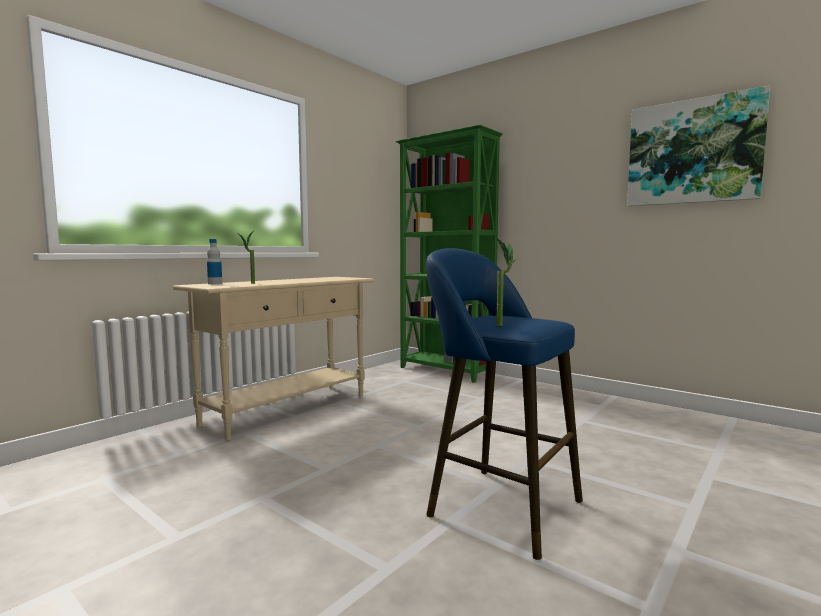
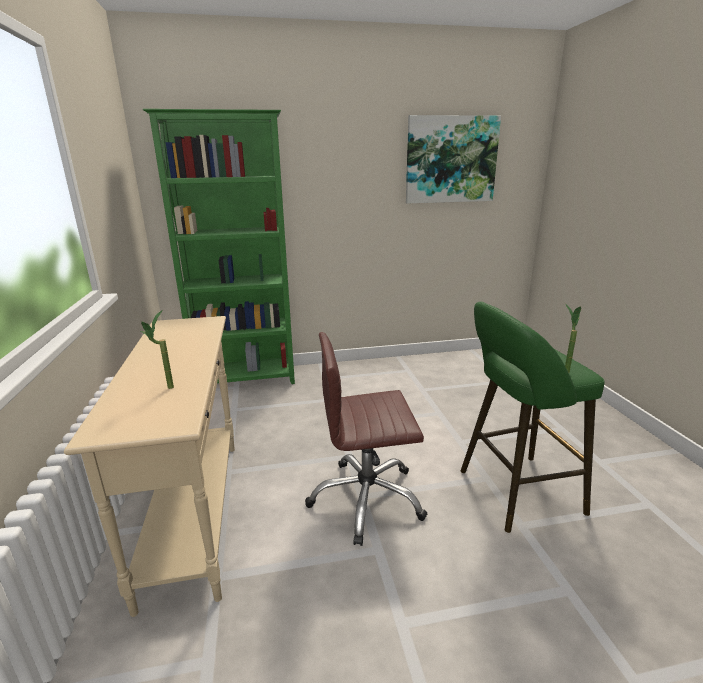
camera: 50 degrees left, 15 degrees up
(215, 283) = (117, 412): bottle -> none
(377, 447) = (366, 499): none -> brown office chair
(497, 505) = (514, 492): blue stool -> green stool

